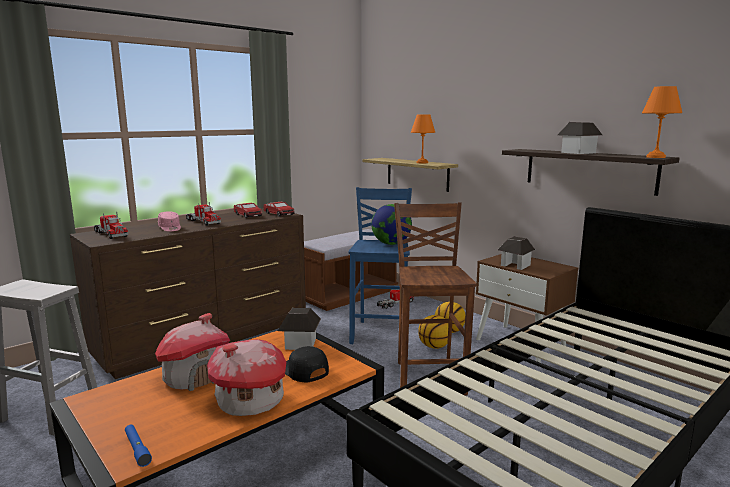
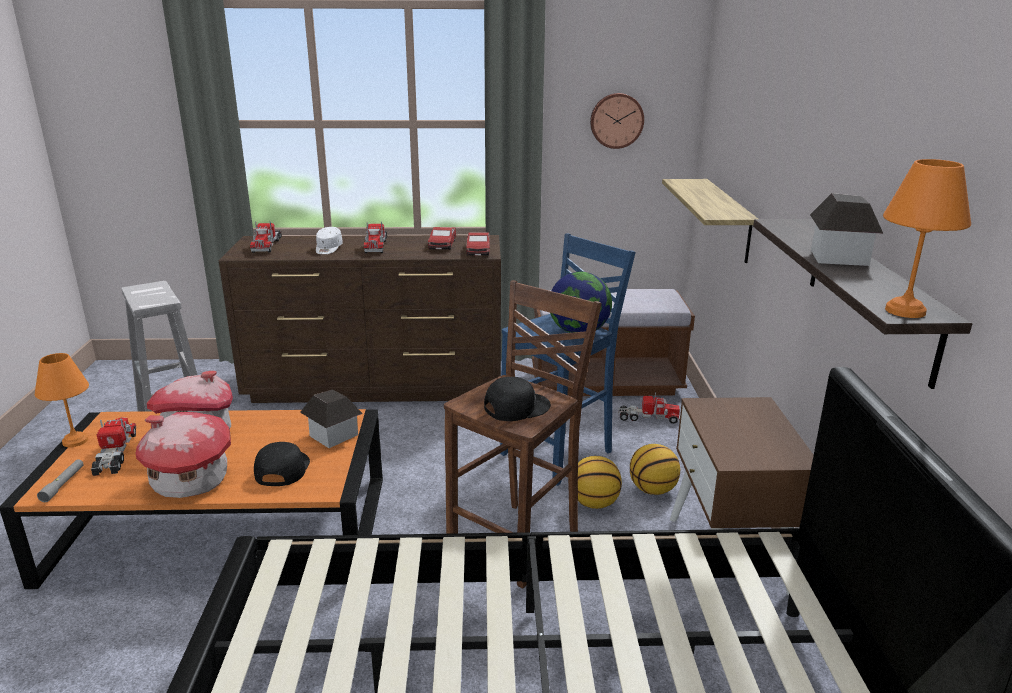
camera: 40 degrees right, 10 degrees up
(137, 449) = (63, 484): blue flashlight -> grey flashlight
(145, 413) = (116, 453): none -> toy truck
(170, 228) = (328, 249): pink cap -> white cap
(321, 128) = (616, 120): none -> wall clock
(422, 162) = (712, 205): orange table lamp -> orange table lamp (76, 441)
(439, 275) = (516, 407): none -> black cap
(515, 265) = (720, 426): toy house -> none

